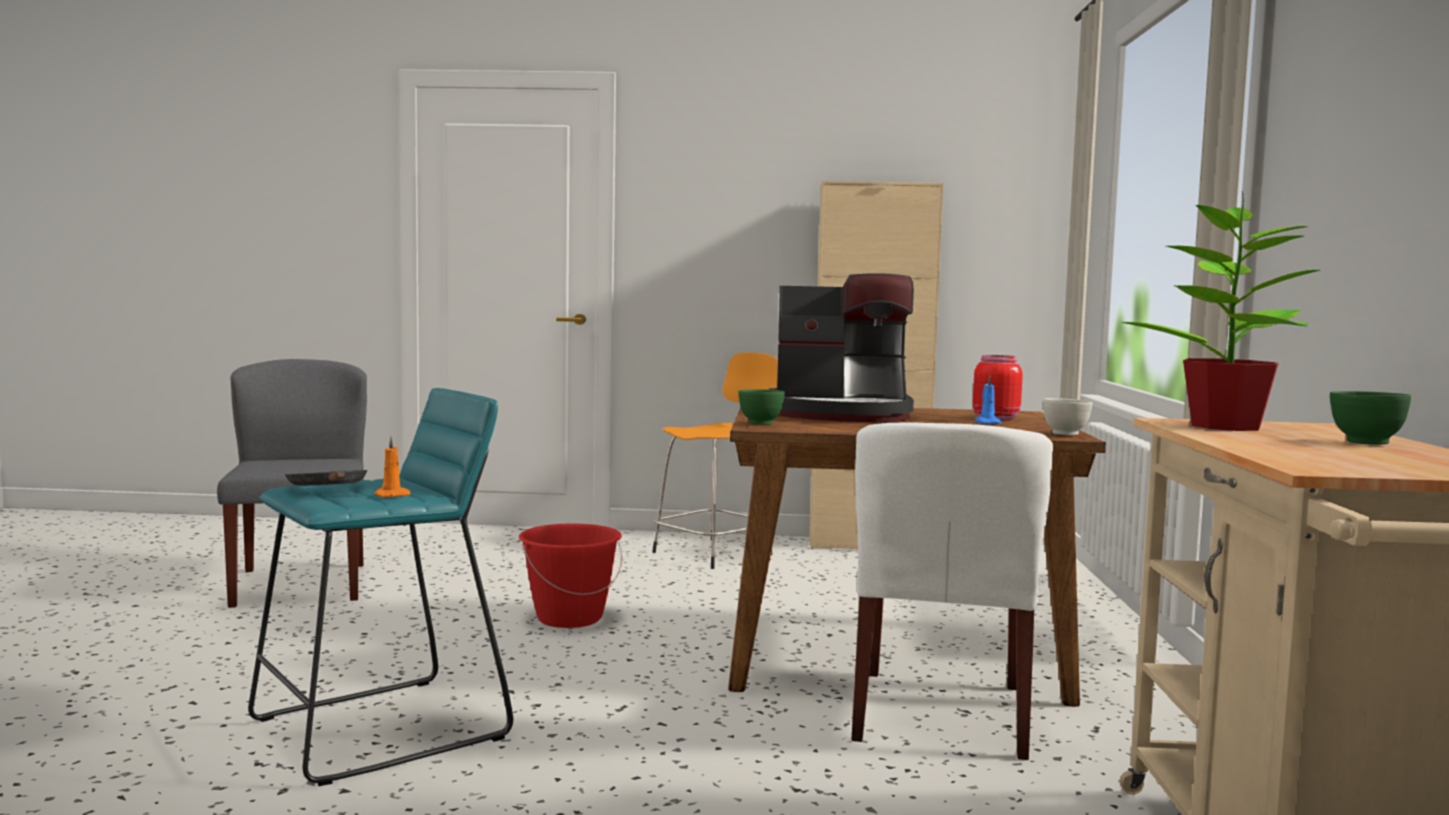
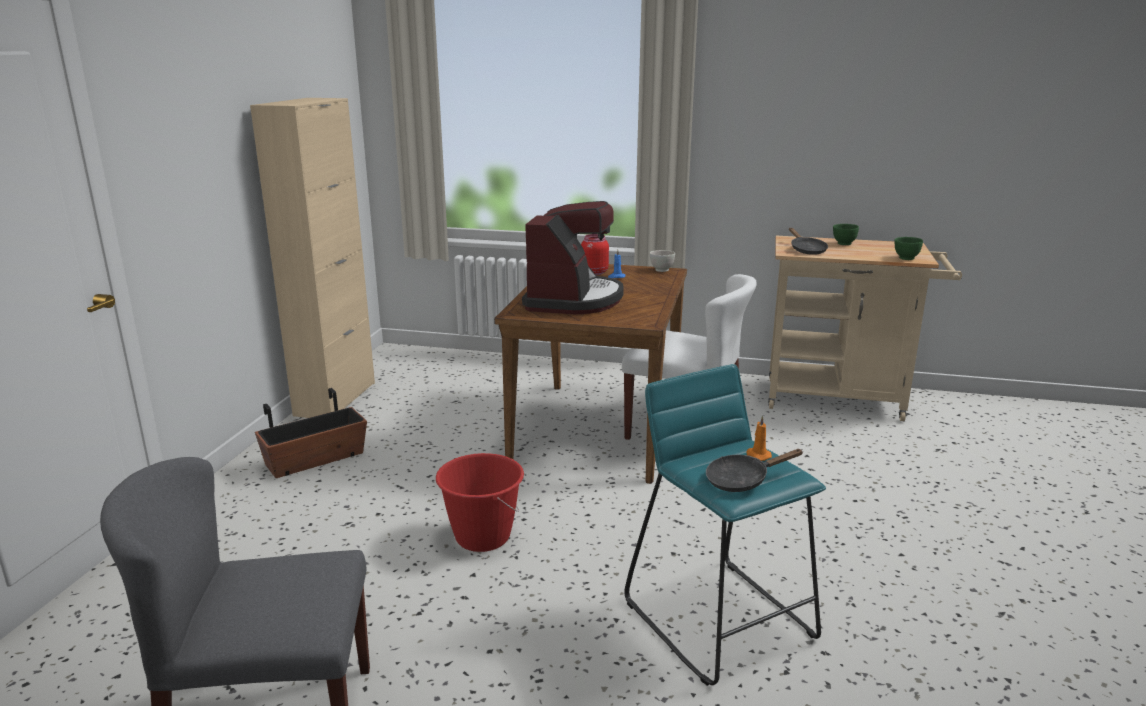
camera: 80 degrees left, 15 degrees up
(715, 553) = (315, 459): orange stool -> planter
(760, 423) = (628, 321): green bowl -> green bowl (906, 258)
(1224, 427) = (806, 250): potted plant -> black frying pan

